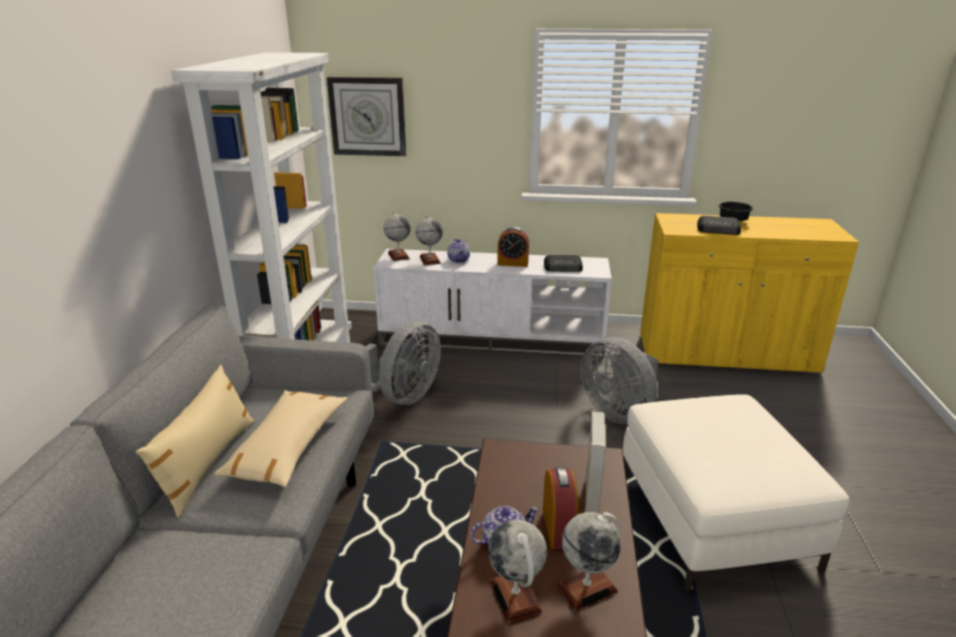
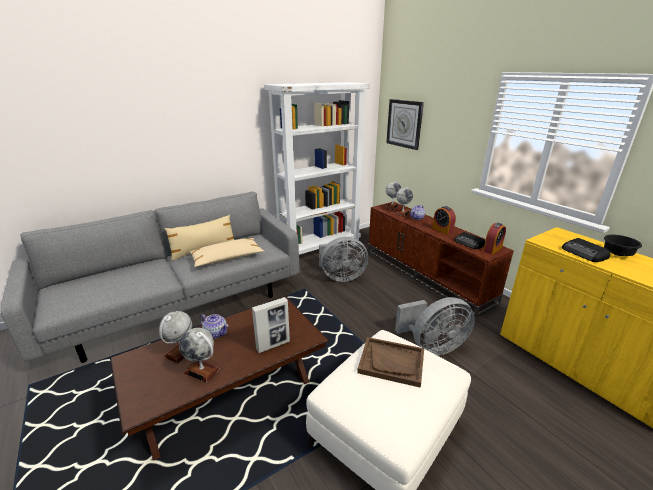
camera: 50 degrees right, 0 degrees up
(493, 338) = (427, 274): white tv stand -> brown tv stand
(558, 527) = (239, 344): alarm clock -> alarm clock (492, 249)
(618, 411) = (432, 346): grey fan -> grey fan turned 120 degrees counterclockwise
(703, 426) = (391, 362): none -> brown tray

